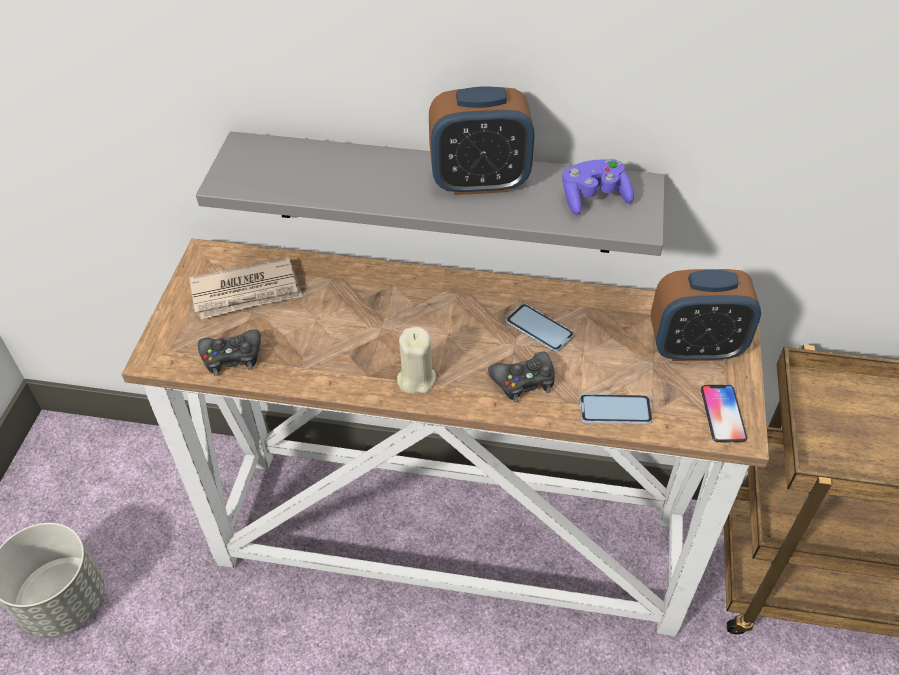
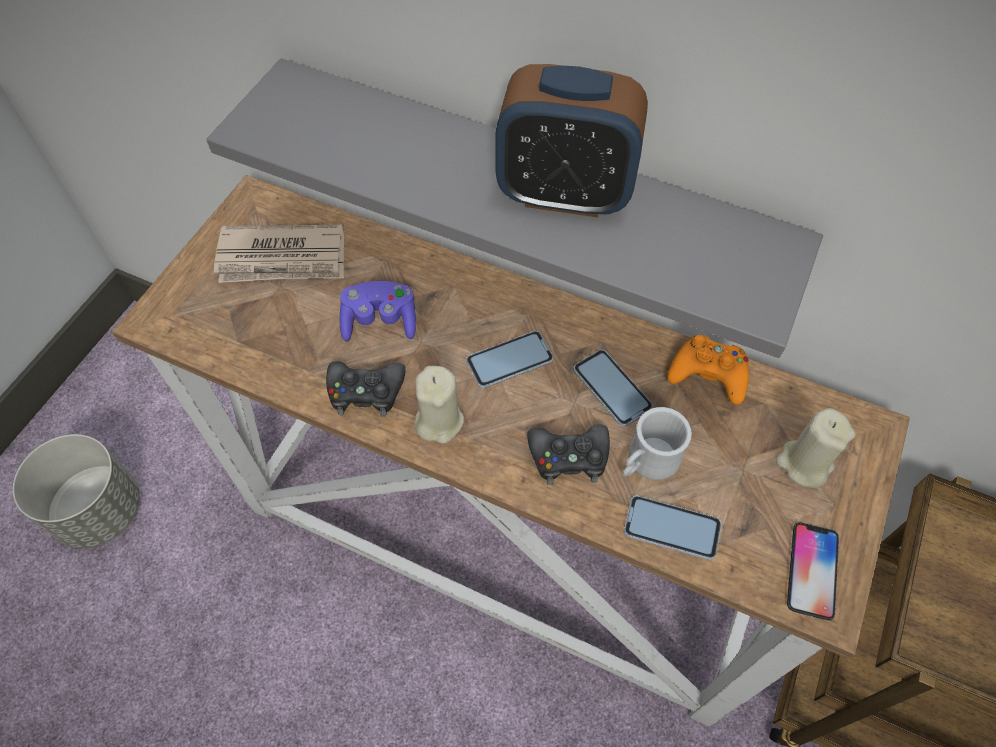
camera: 15 degrees right, 10 degrees up
(232, 357) = (237, 339): black game controller -> black game controller (365, 392)
(455, 326) = (509, 360): none -> phone
(582, 372) = (647, 462): none -> white mug
(594, 198) = (711, 251): purple game controller -> purple game controller (380, 321)
(607, 304) = (708, 374): none -> orange game controller
(694, 348) = (804, 464): alarm clock -> beige candle

